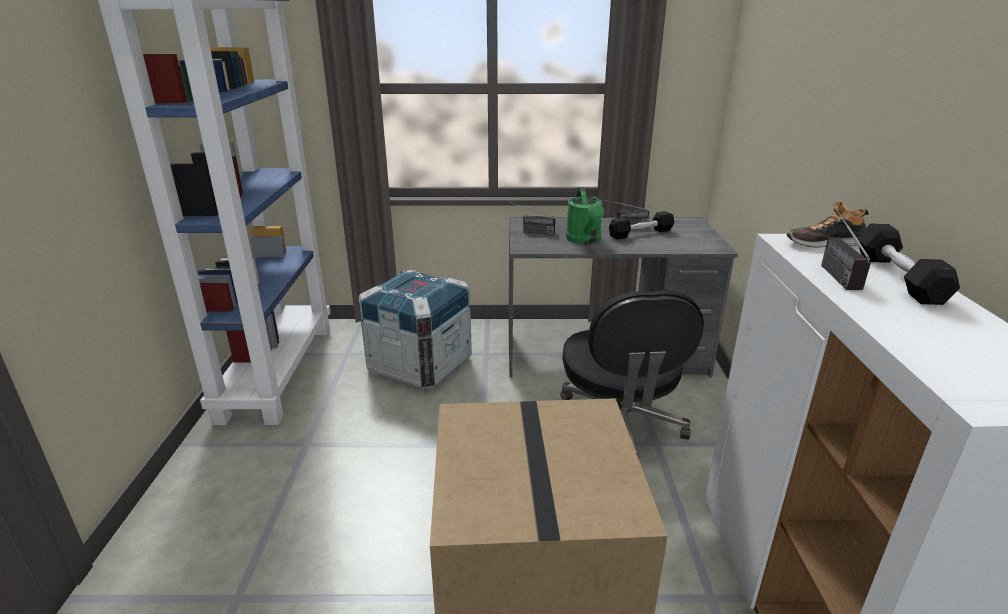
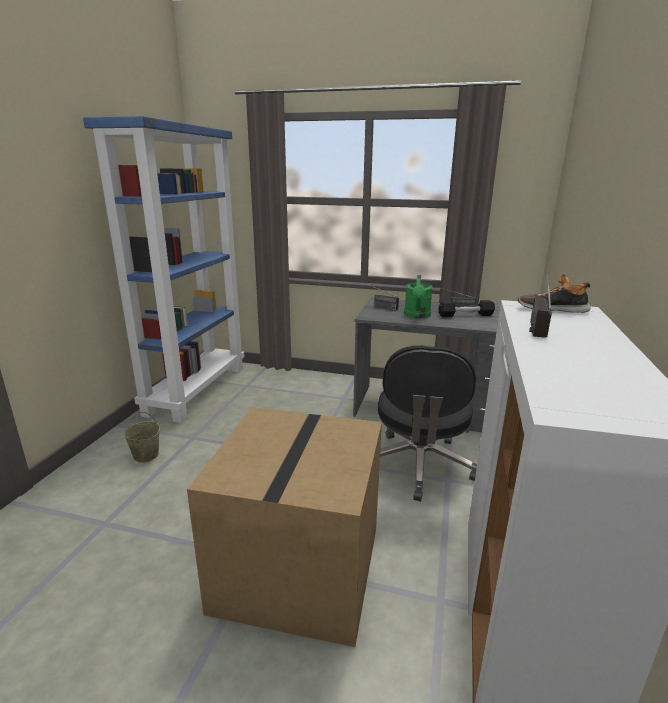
camera: 15 degrees right, 5 degrees down
(249, 483) = (146, 455): none -> beige bucket
(420, 365) = (292, 399): crate -> none
(898, 277) = (590, 333): black dumbbell -> none

